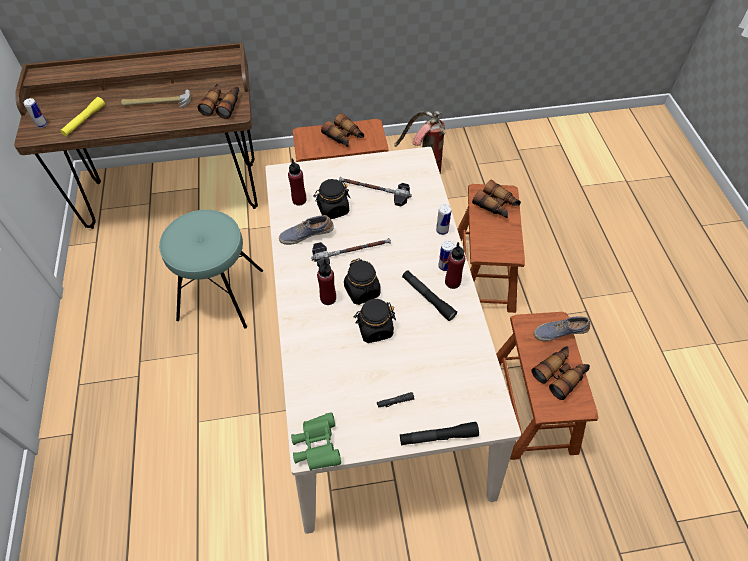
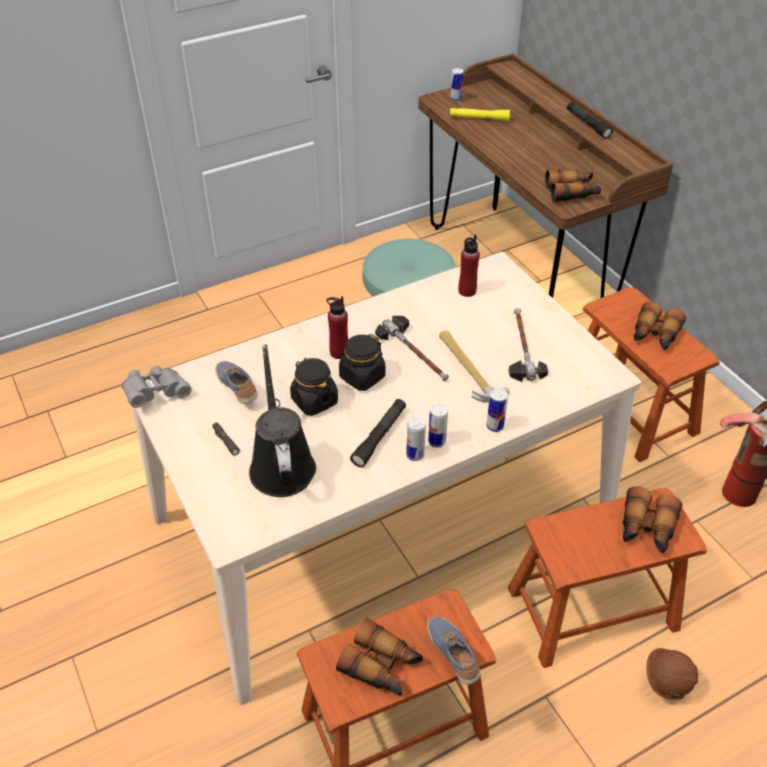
camera: 70 degrees right, 10 degrees down
(157, 102) = (539, 150): hammer -> hammer (468, 368)
(306, 235) = (419, 311): shoe -> shoe (238, 387)
(317, 446) = (156, 394): green binoculars -> grey binoculars
(333, 209) = (469, 321): black jar -> none
(433, 367) = (281, 464): none -> black watering can
(438, 437) = (192, 488): black flashlight -> black flashlight (587, 124)
(452, 282) = (415, 455): red bottle -> can
(540, 260) = (664, 685): none -> brown hard hat

